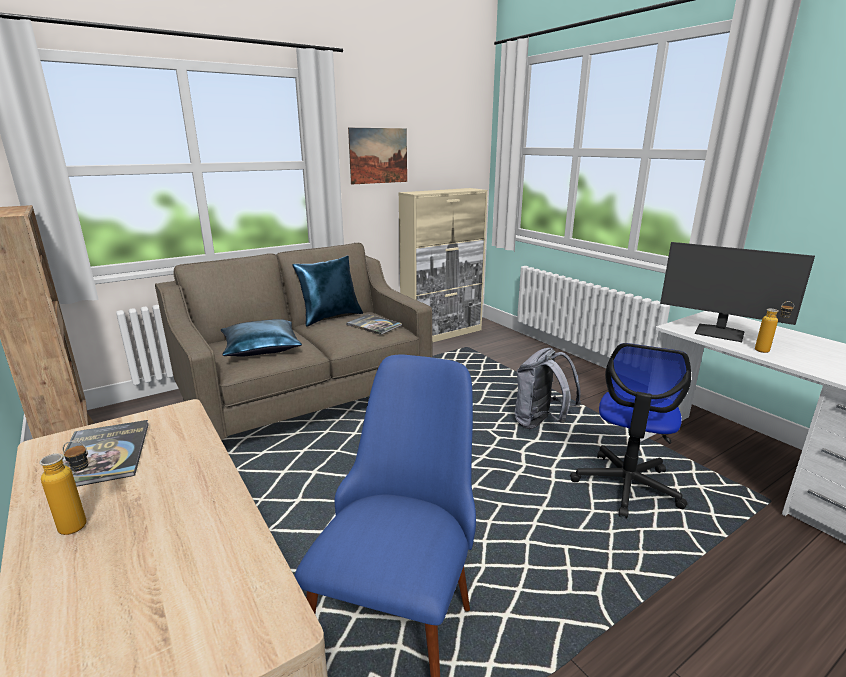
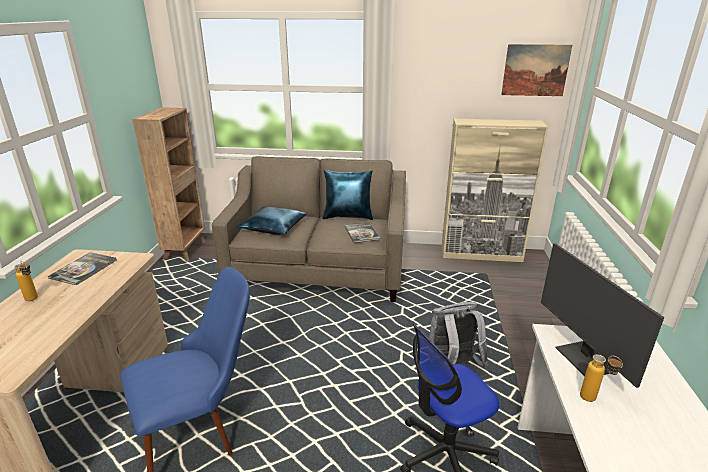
camera: 40 degrees right, 5 degrees up
(378, 156) = (438, 84): picture -> picture (535, 70)

